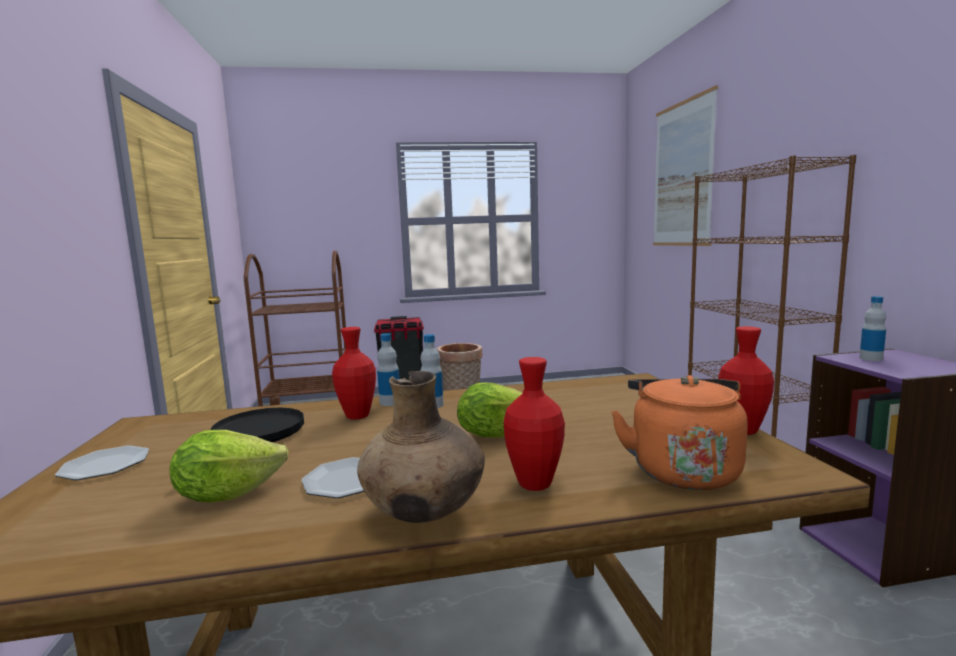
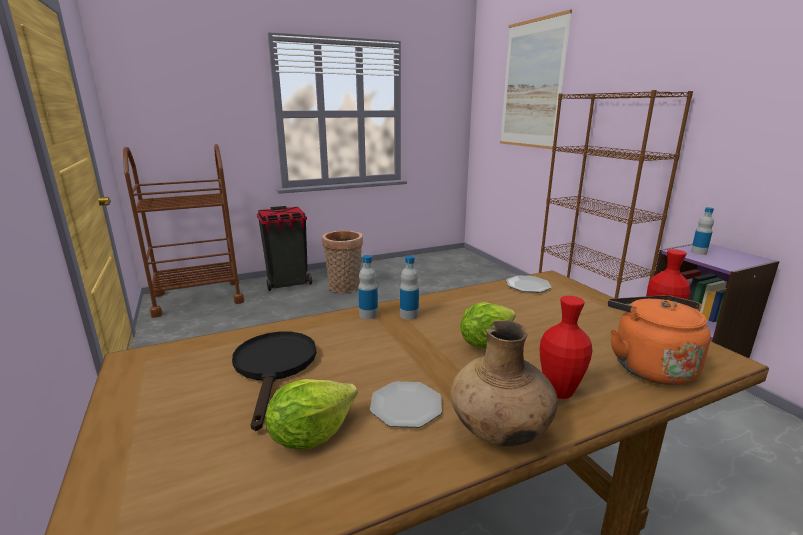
camera: 15 degrees left, 10 degrees up
(104, 466) = (148, 416): plate -> plate (527, 286)
(357, 416) = (352, 333): red vase -> none

